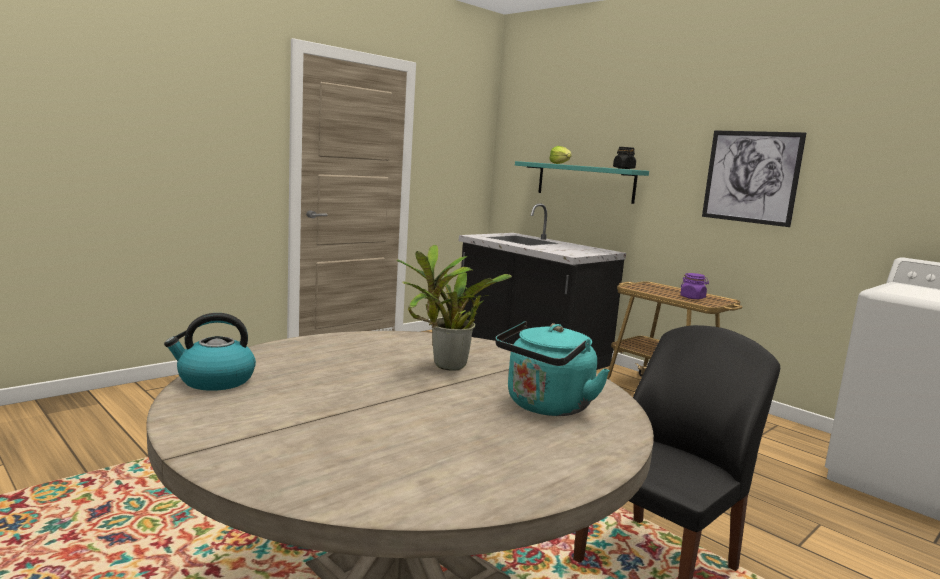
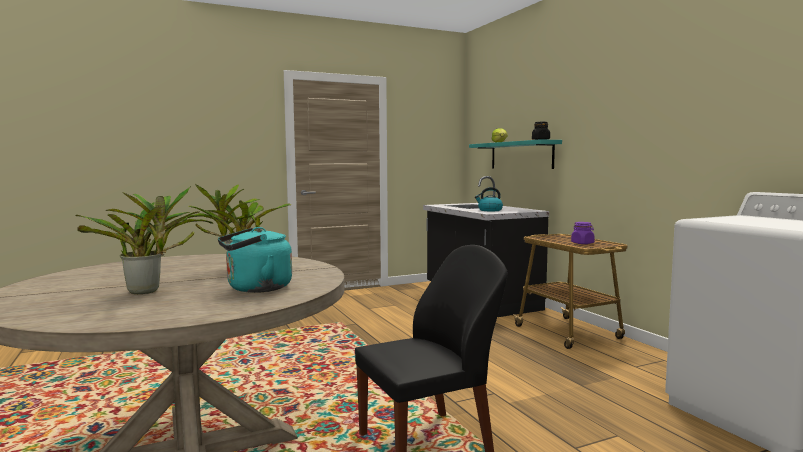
camera: 20 degrees right, 5 degrees down
(215, 380) = (80, 272): kettle -> kettle (489, 210)
(412, 422) = (148, 291): none -> potted plant
(751, 177) = (633, 134): picture -> none

